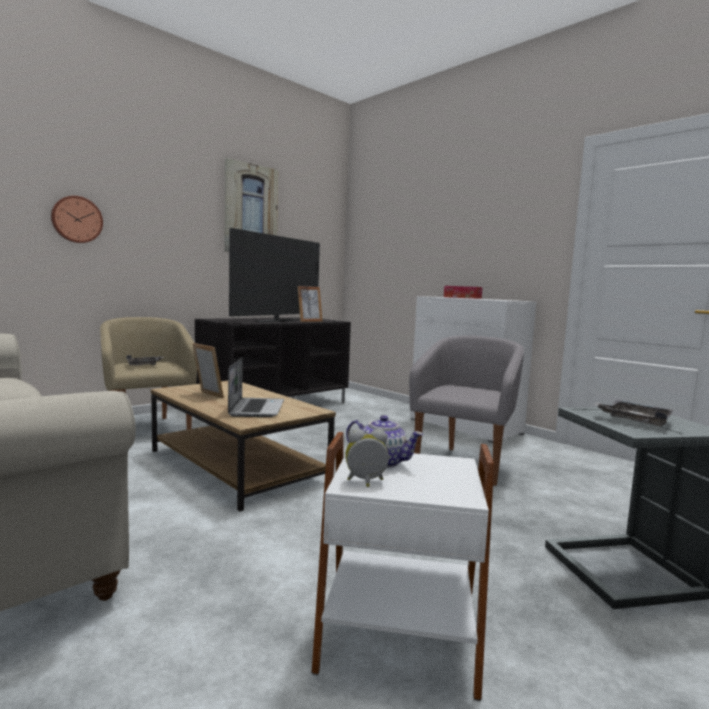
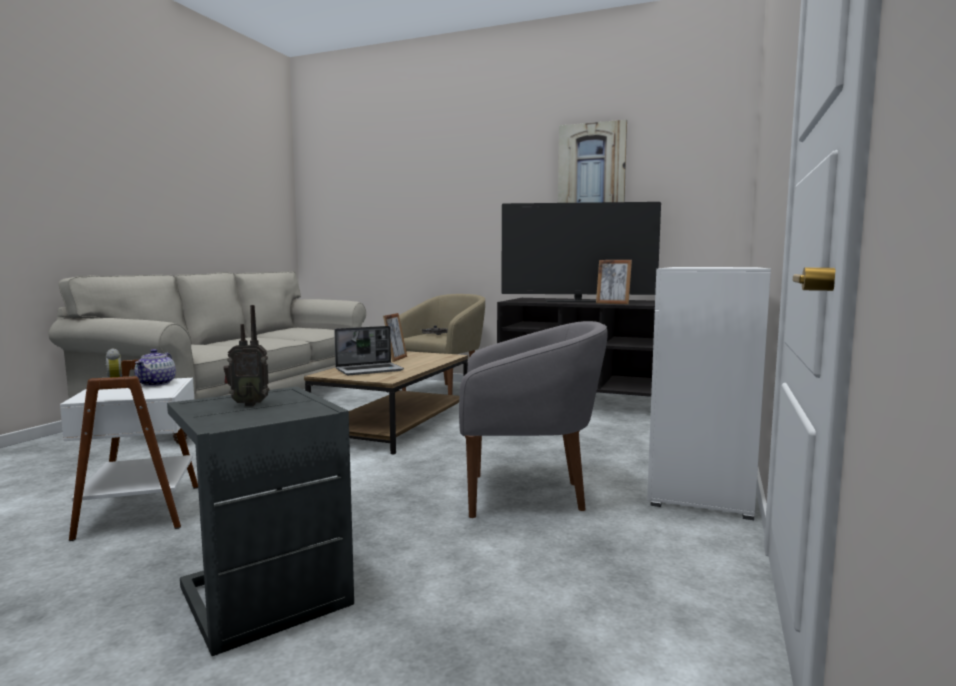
camera: 65 degrees right, 0 degrees up
(76, 219) = (430, 214): wall clock -> none
(462, 297) = (713, 267): tissue box -> none
(634, 421) = (249, 404): grey tray -> radio

